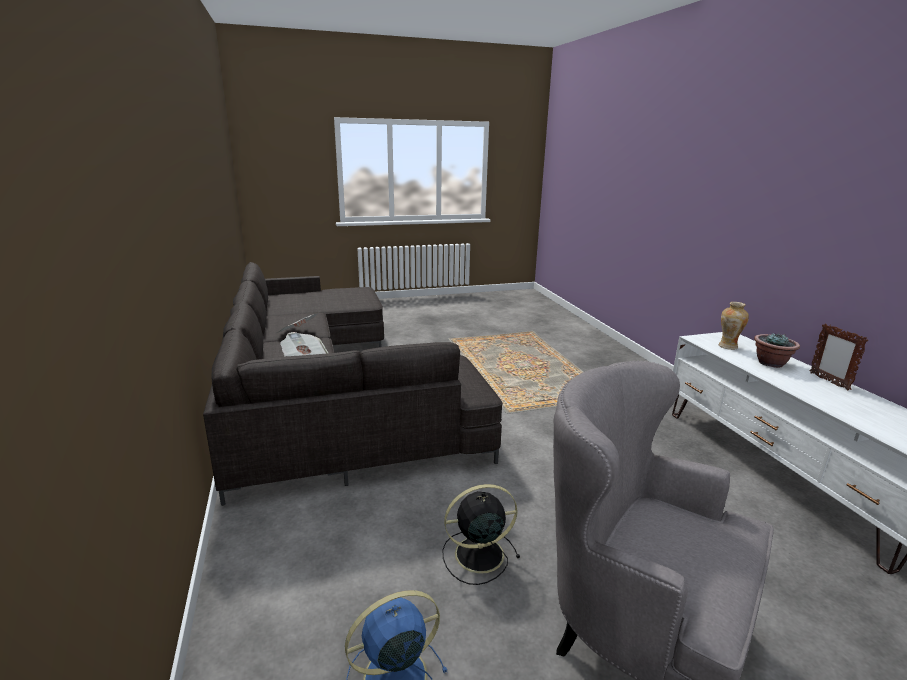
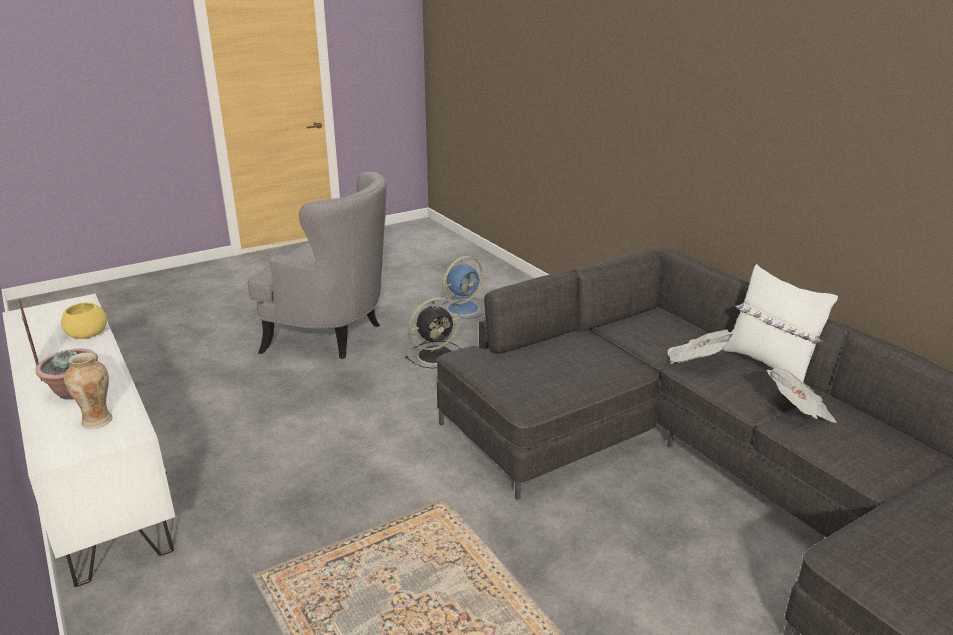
camera: 165 degrees right, 5 degrees up
(263, 354) = (768, 365): none -> white pillow
(841, 408) = (86, 335): none -> yellow bowl

